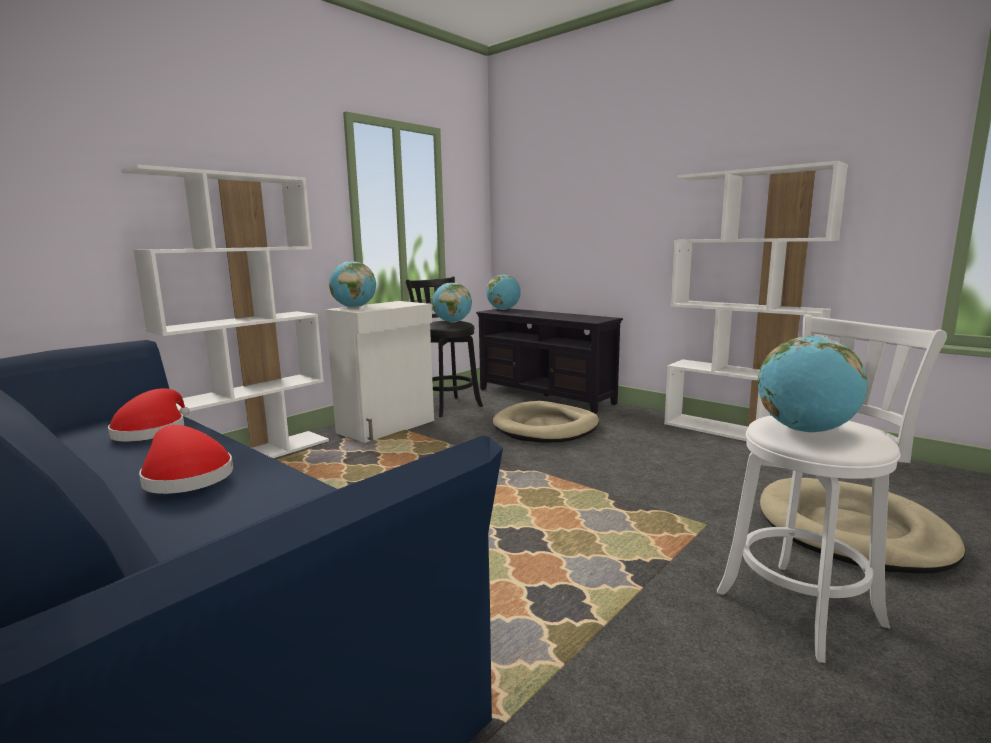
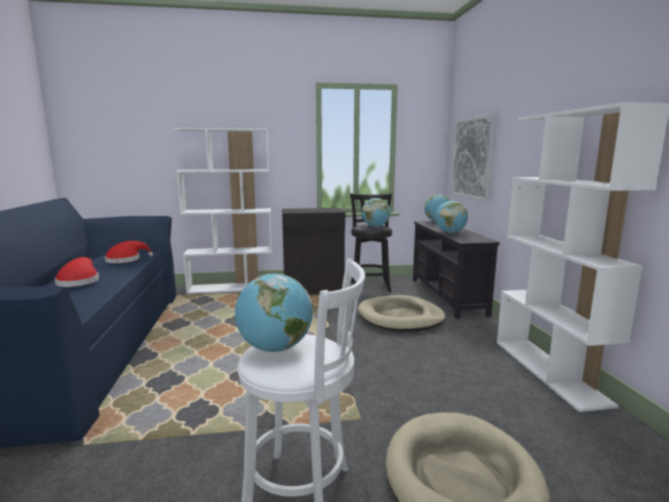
camera: 40 degrees right, 0 degrees up
(354, 307) = (297, 209): globe -> globe (450, 232)
(388, 427) = (314, 290): white cabinet -> black cabinet
(552, 226) = (473, 158): none -> picture

